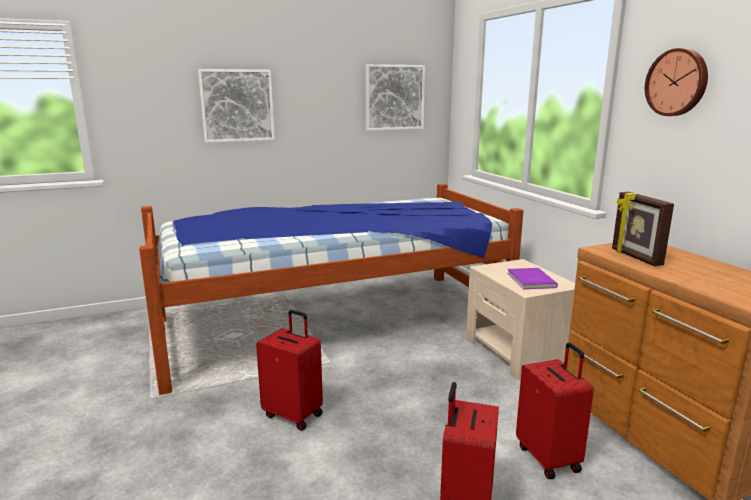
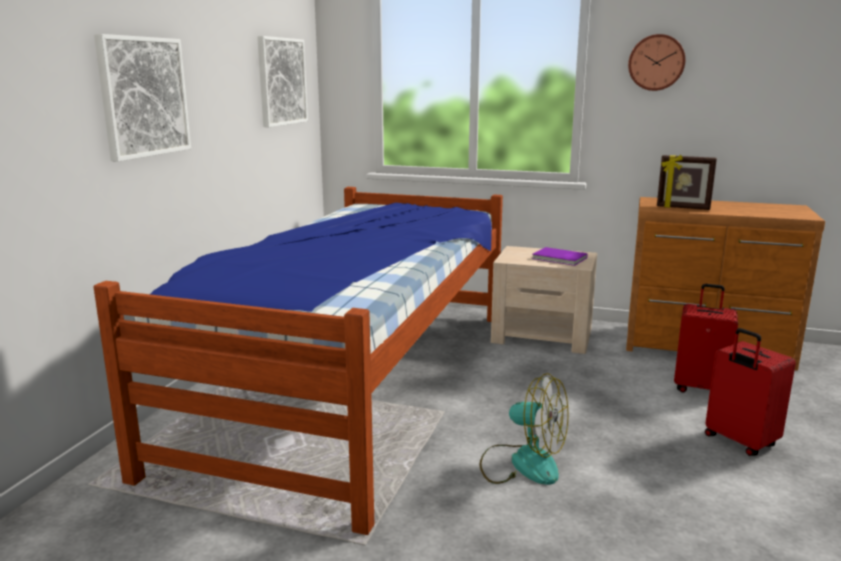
camera: 50 degrees left, 0 degrees up
(294, 414) = (522, 463): red suitcase -> fan

